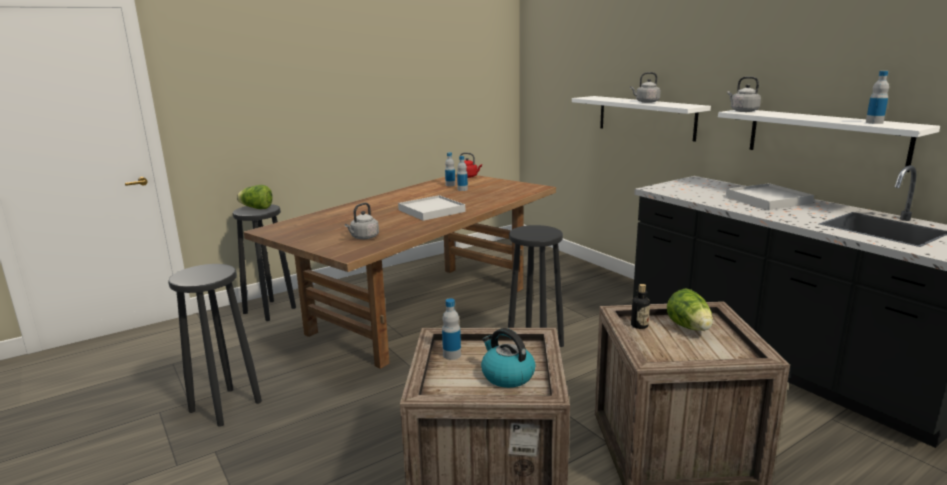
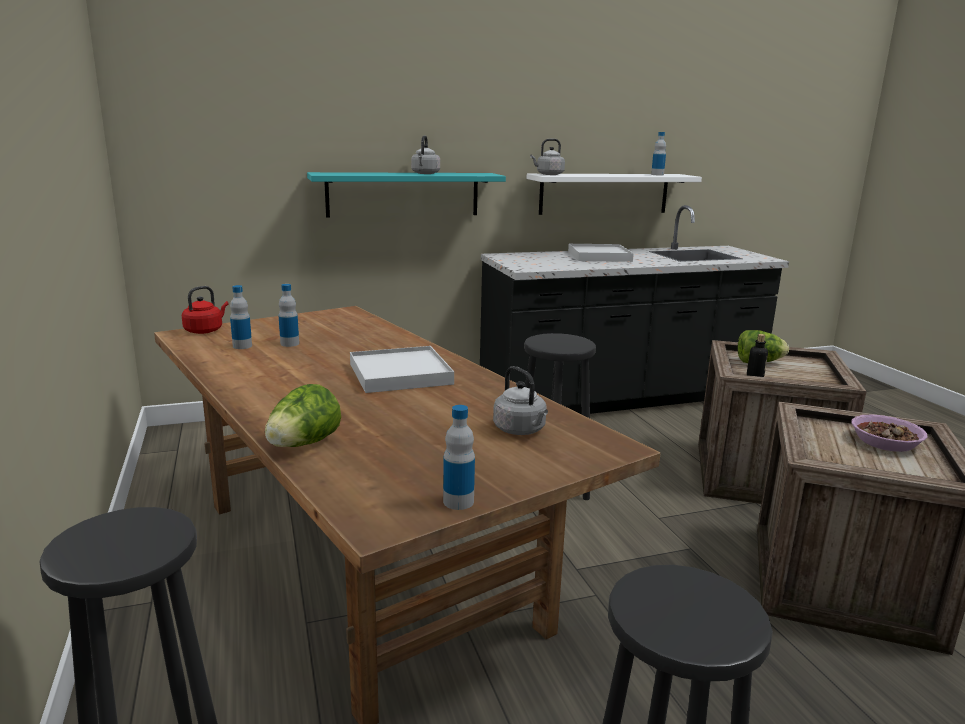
camera: 75 degrees left, 0 degrees up
(256, 208) = (114, 539): lettuce -> lettuce (303, 444)
(452, 355) = (846, 461): bottle -> bottle (458, 501)
(507, 376) = (886, 442): kettle -> bowl
(645, 117) = (403, 194): white shelf -> turquoise shelf

